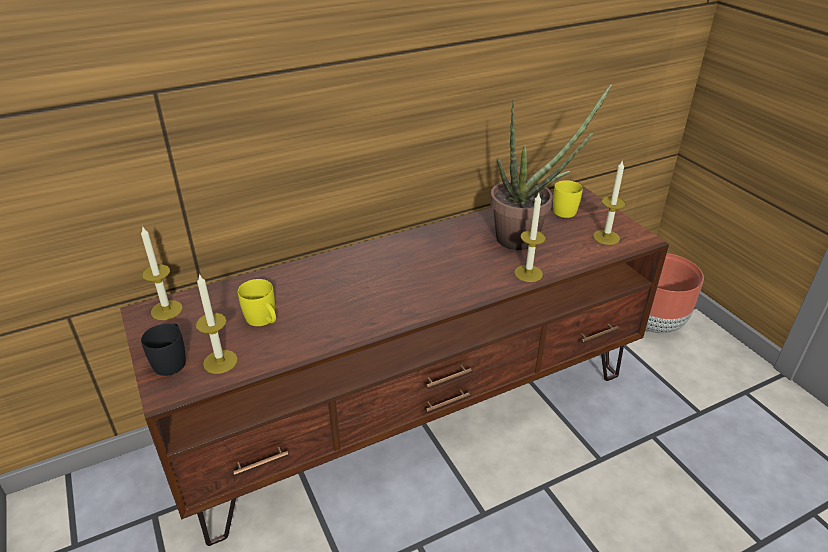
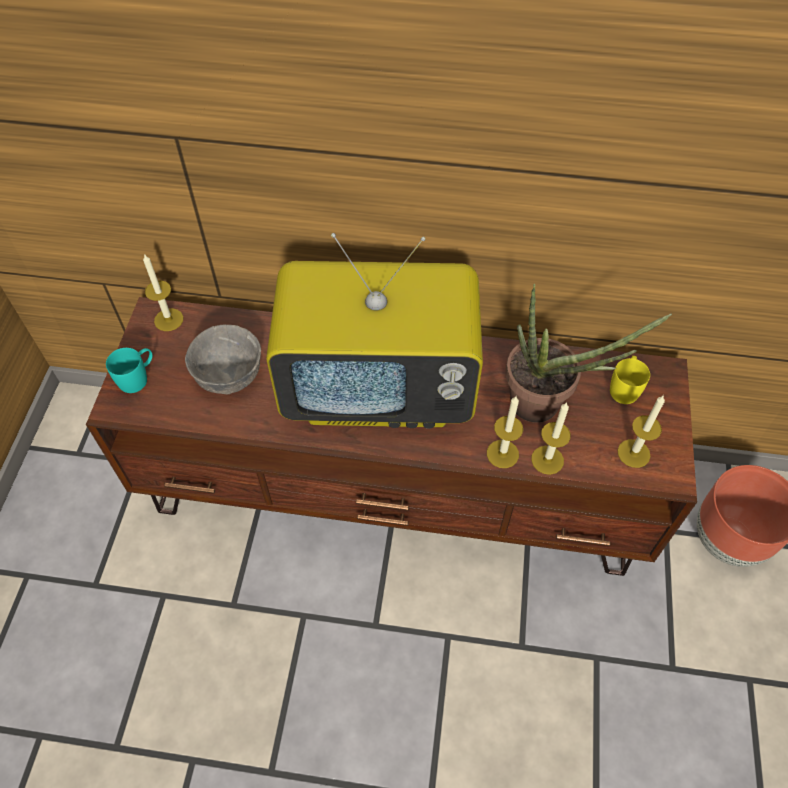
camera: 35 degrees right, 20 degrees up
(172, 360) = (138, 377): black mug -> turquoise mug
(220, 361) = (169, 400): candle -> candle (547, 460)
(264, 321) = (230, 375): yellow mug -> grey bowl
(401, 277) = (380, 389): none -> television

